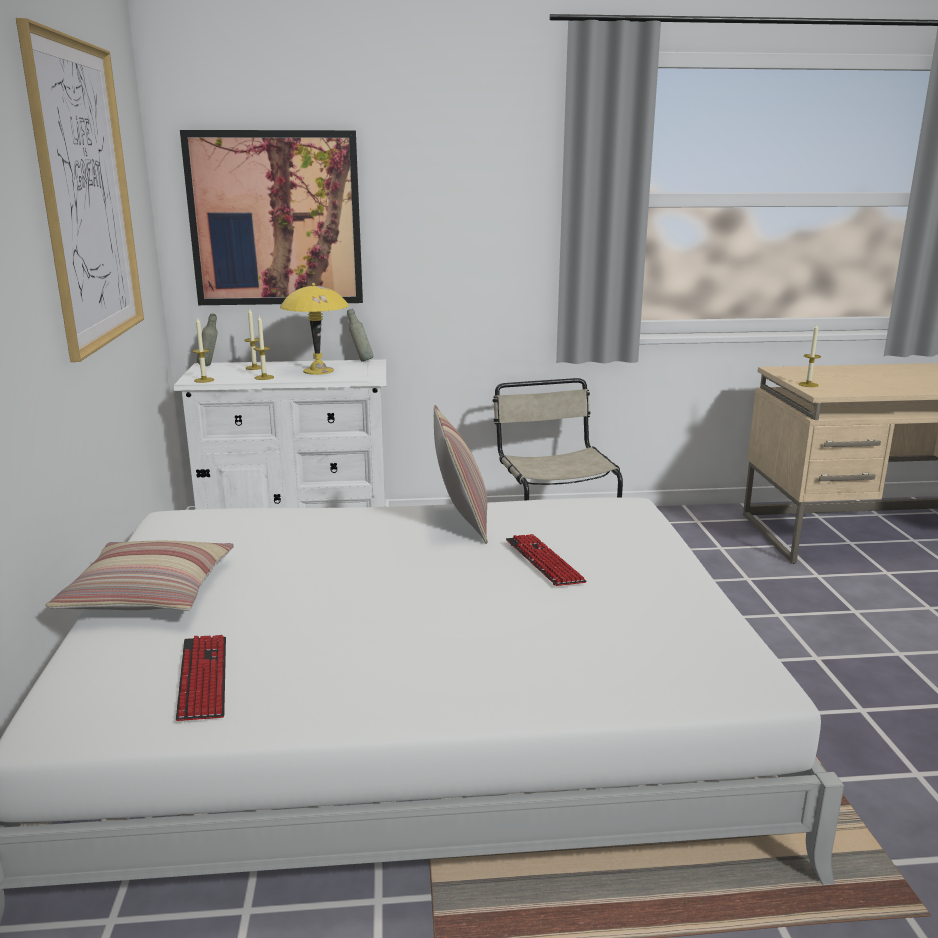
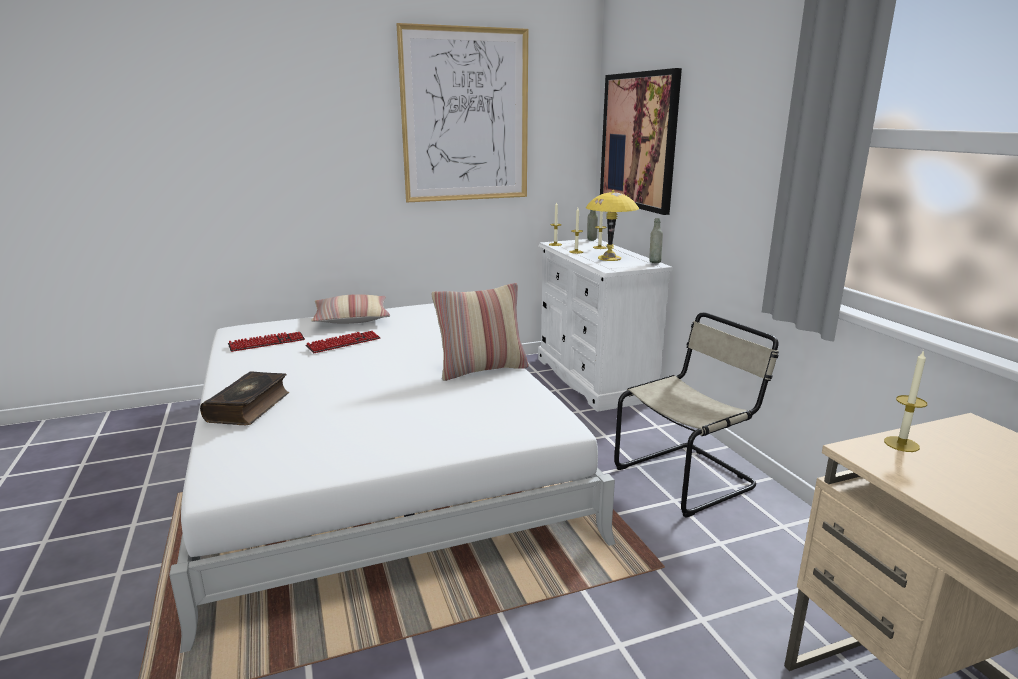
camera: 75 degrees right, 0 degrees up
(527, 675) = (249, 407): none -> book
(544, 562) = (414, 400): keyboard -> keyboard (343, 343)

